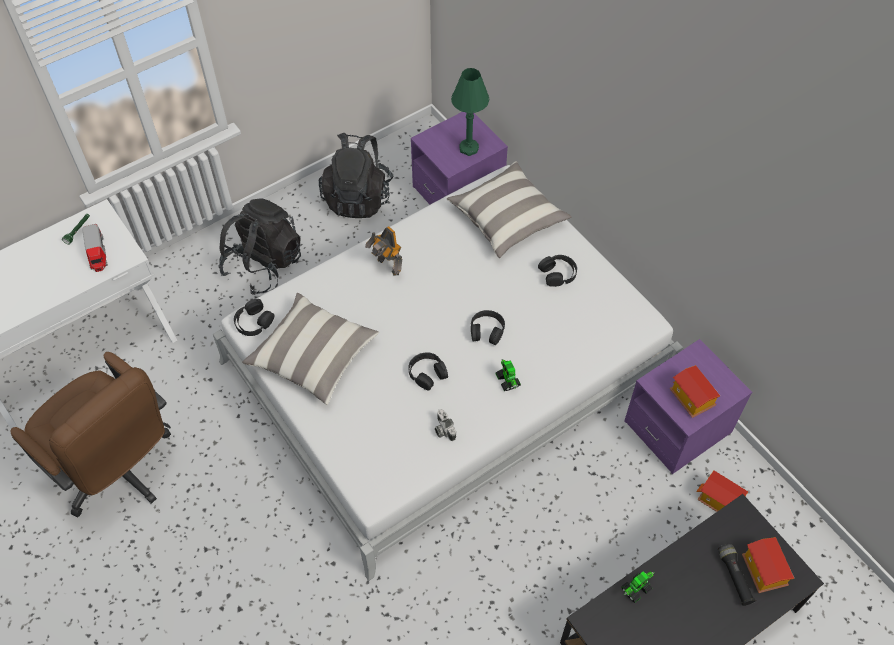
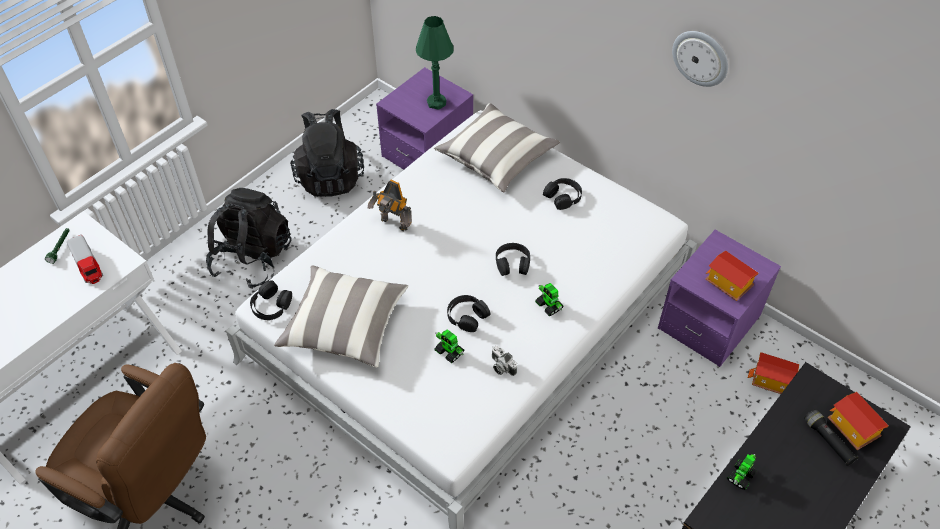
camera: 15 degrees left, 5 degrees down
(400, 404) = (449, 352): none -> toy robot
(700, 176) = (701, 57): none -> wall clock

